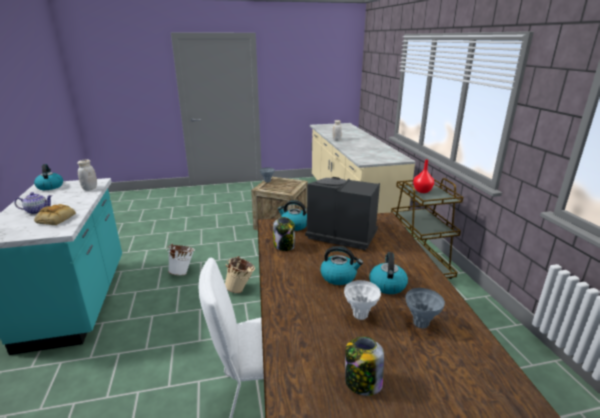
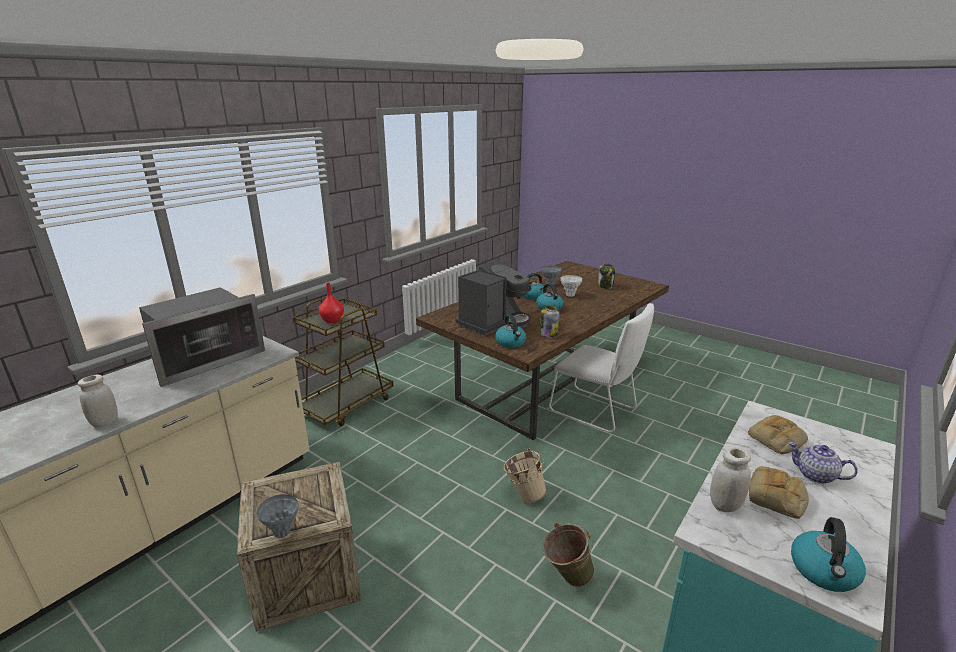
camera: 130 degrees left, 0 degrees up
(63, 197) = (777, 497): none -> bread
(183, 272) = (566, 578): white bucket -> green bucket
(340, 234) = (494, 322): coffee machine -> coffee machine turned 120 degrees counterclockwise
(375, 152) = (205, 359): none -> microwave

